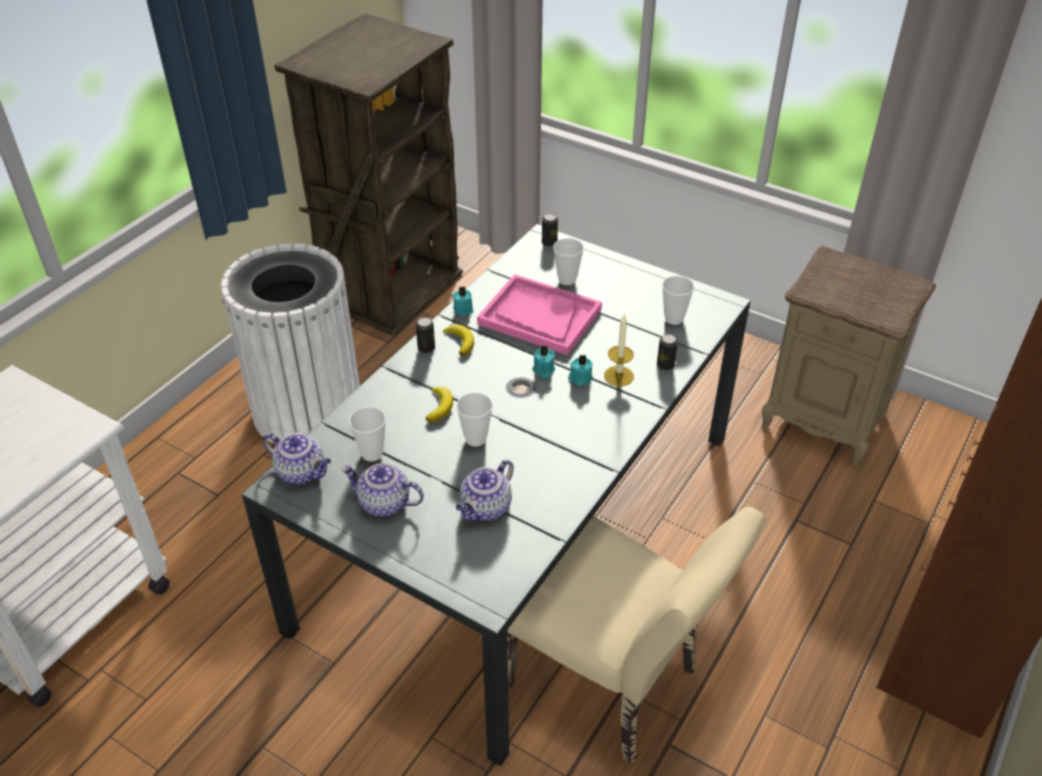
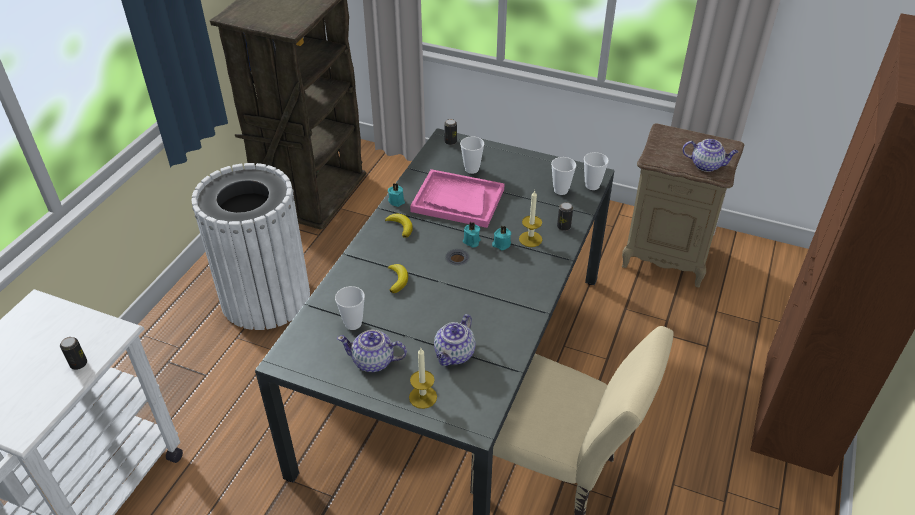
camera: 10 degrees left, 0 degrees up
(302, 472) = (300, 345): teapot -> teapot (707, 165)
(426, 348) = (375, 235): can -> can (78, 364)
(433, 555) = (423, 397): none -> candle
(475, 439) = (432, 301): cup -> cup (592, 185)

